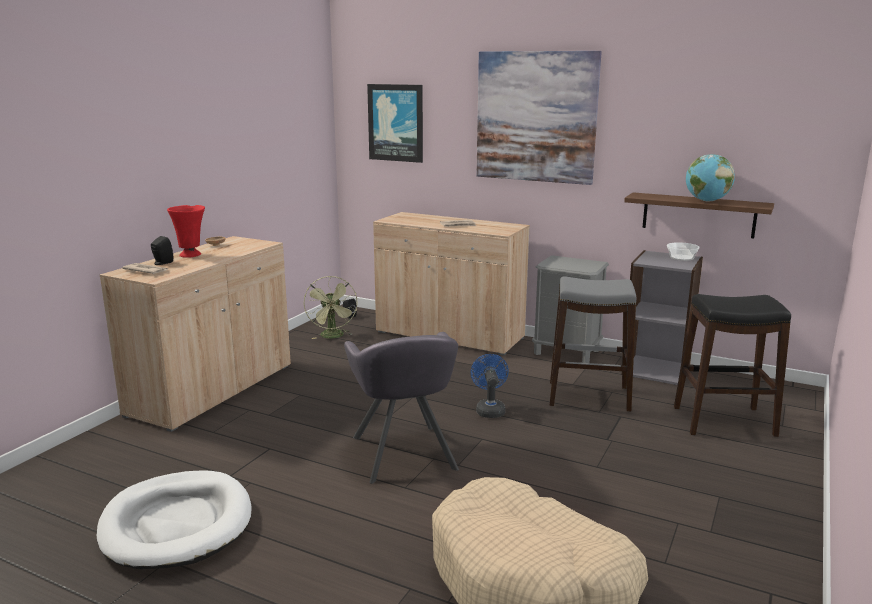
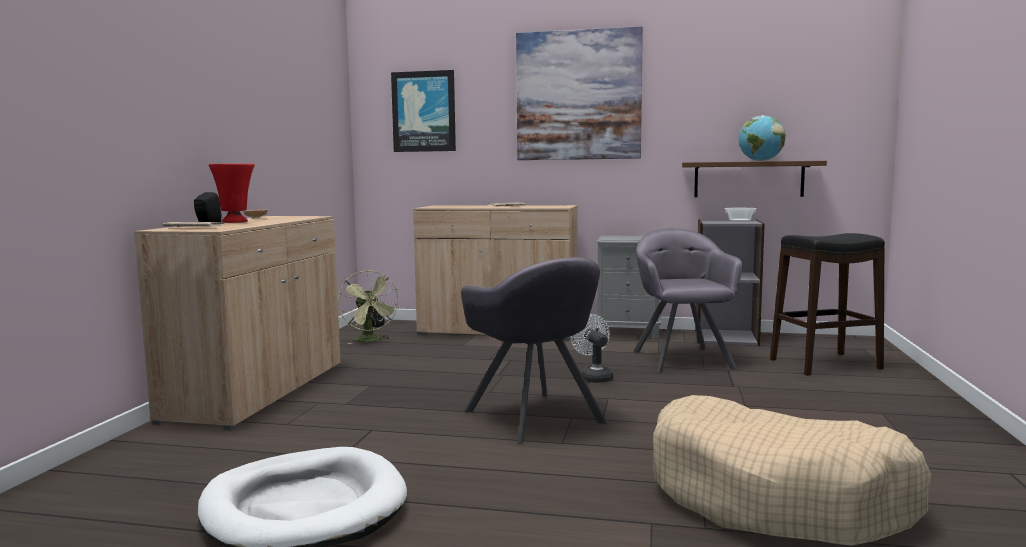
camera: 15 degrees left, 10 degrees down
(489, 409) = (593, 377): blue fan -> white fan
(589, 396) = (683, 359): grey stool -> grey armchair

